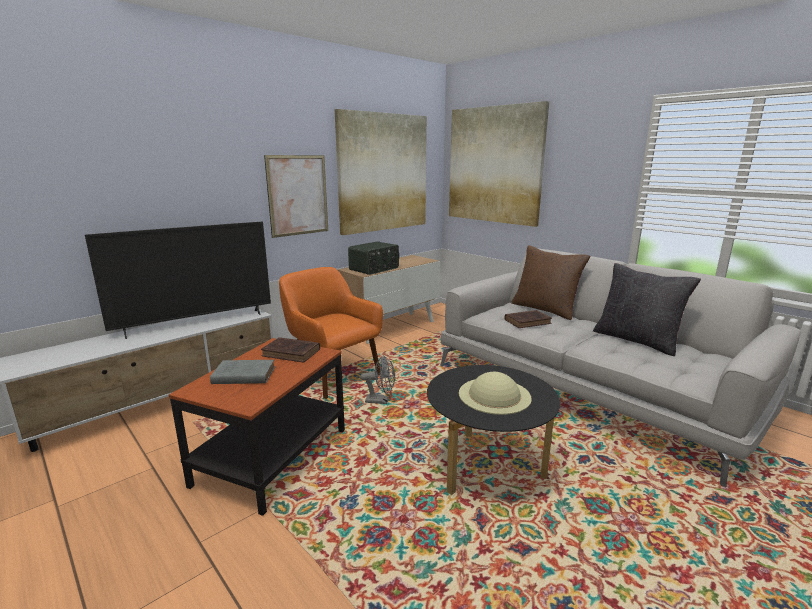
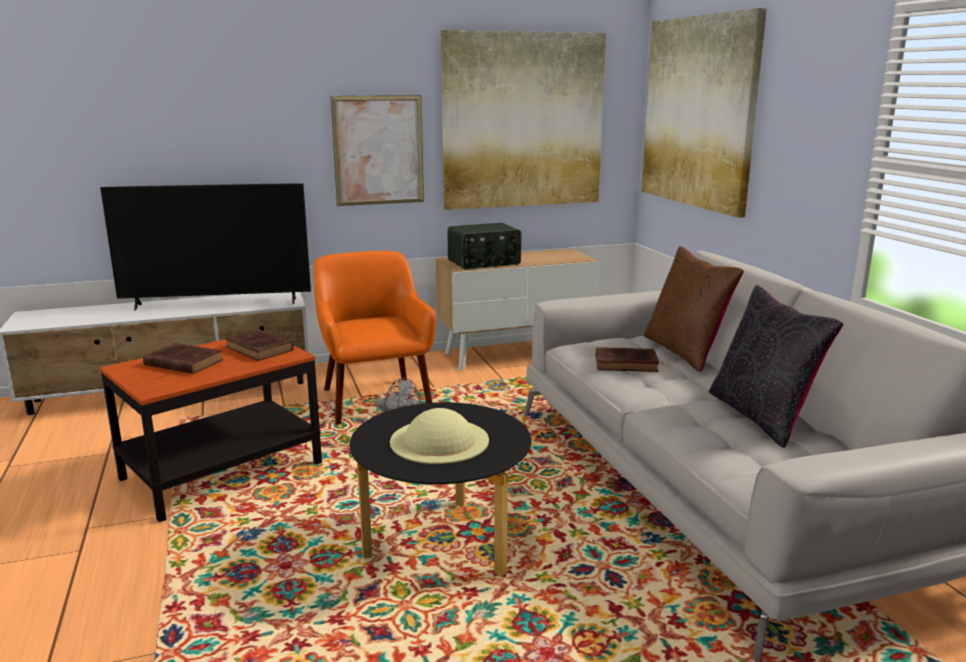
camera: 25 degrees right, 0 degrees up
(242, 375) = (182, 362): grey book -> brown book

